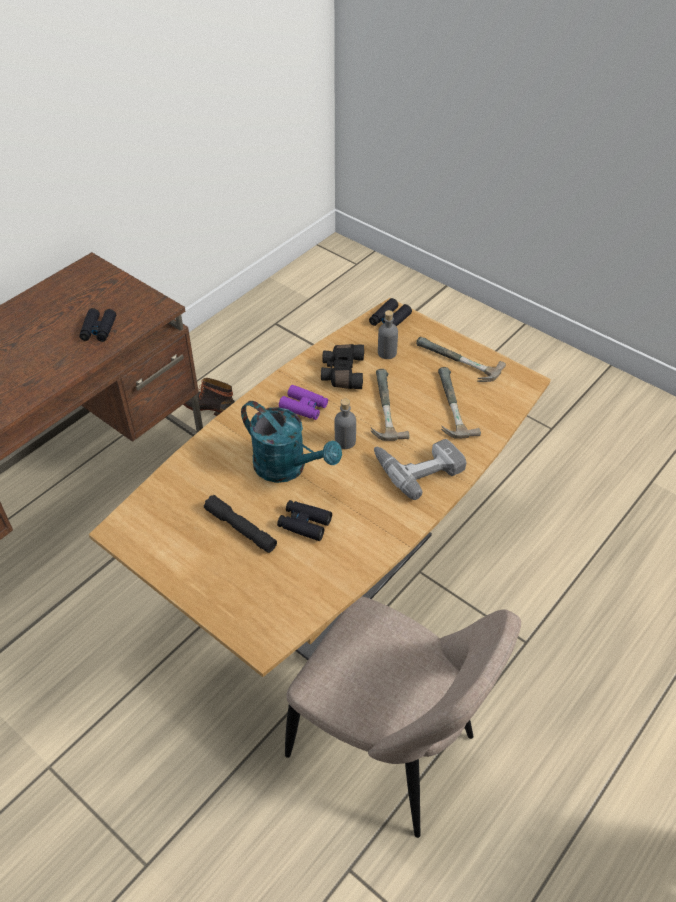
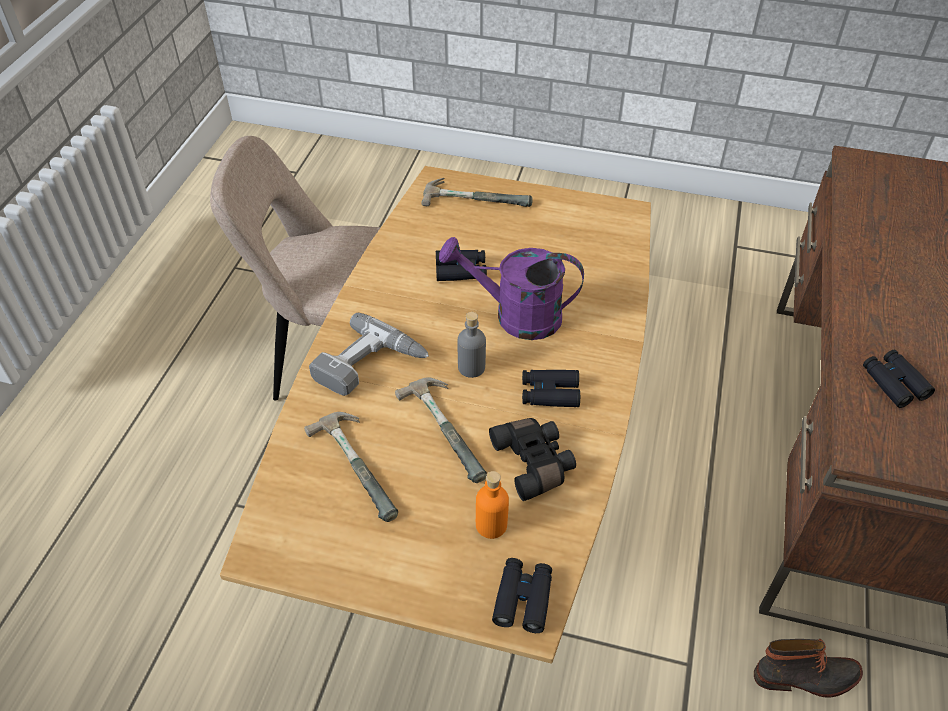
camera: 155 degrees right, 0 degrees up
(241, 529) = (519, 247): black flashlight -> none
(288, 468) = (516, 316): turquoise watering can -> purple watering can
(304, 407) = (550, 393): purple binoculars -> black binoculars
(387, 353) = (491, 525): grey bottle -> orange bottle
(455, 363) = (378, 546): hammer -> hammer (477, 196)

